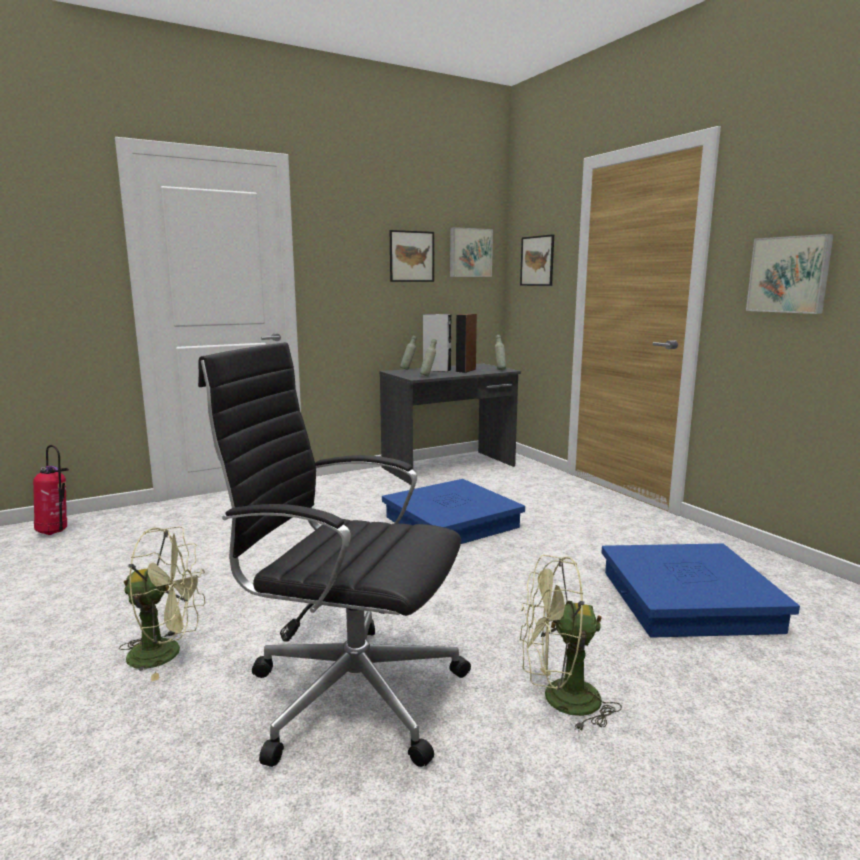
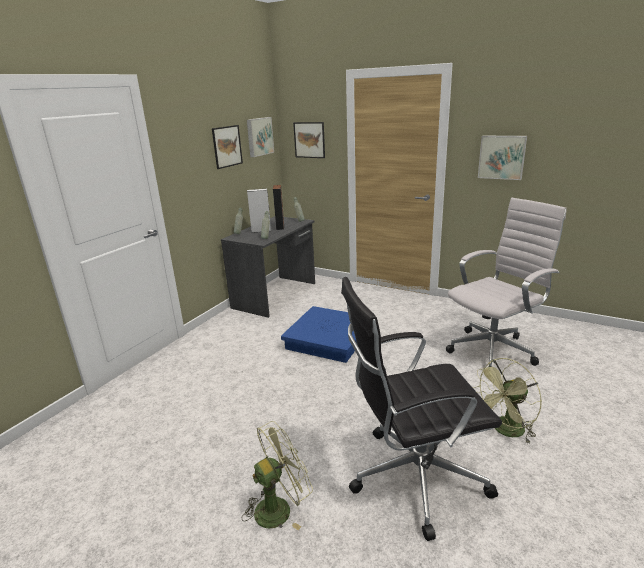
camera: 30 degrees left, 10 degrees up
(55, 532) = (35, 456): fire extinguisher -> none
(688, 601) = (494, 350): blue storage box -> white office chair

